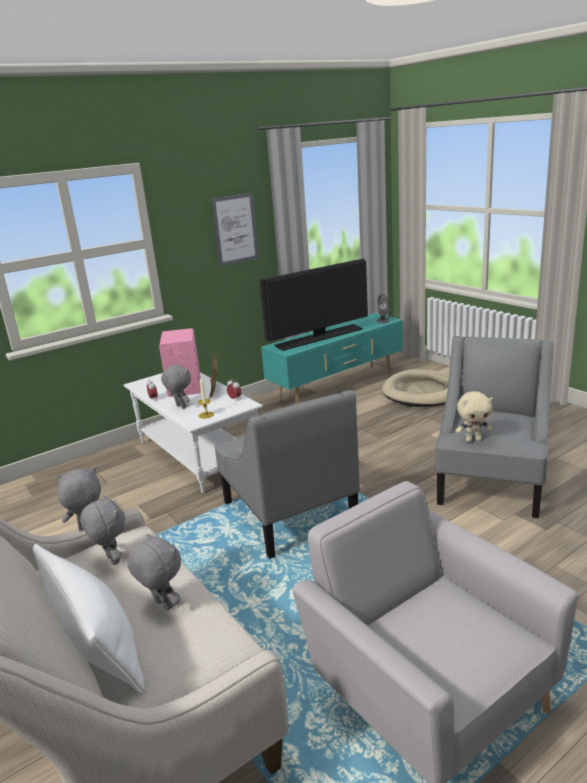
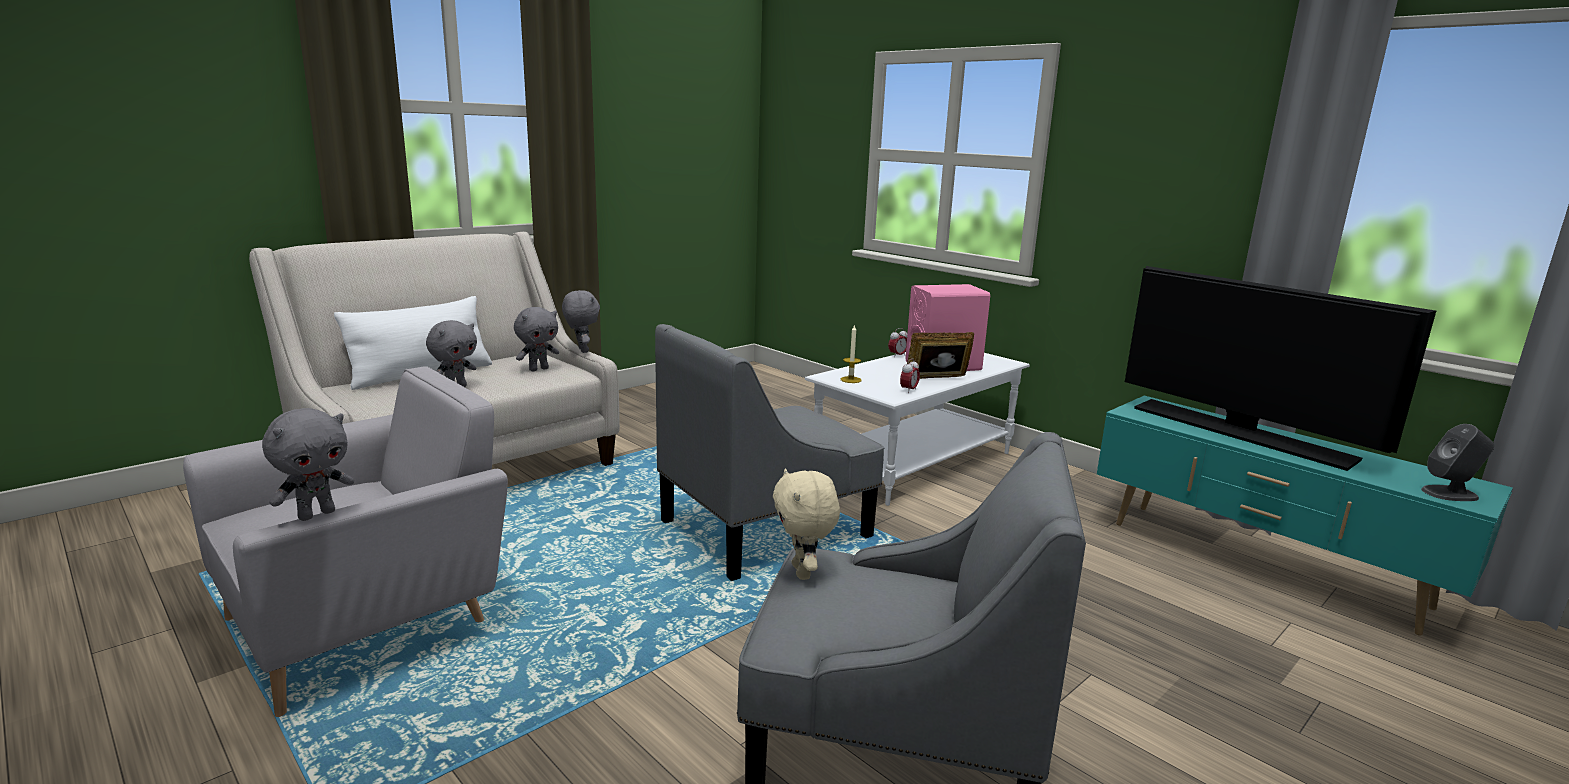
camera: 80 degrees right, 5 degrees down
(180, 406) = (875, 368): grey plush toy -> grey plush toy (317, 514)
(235, 229) = (1193, 176): picture -> none
(423, 392) = (1340, 682): beige dog bed -> none

